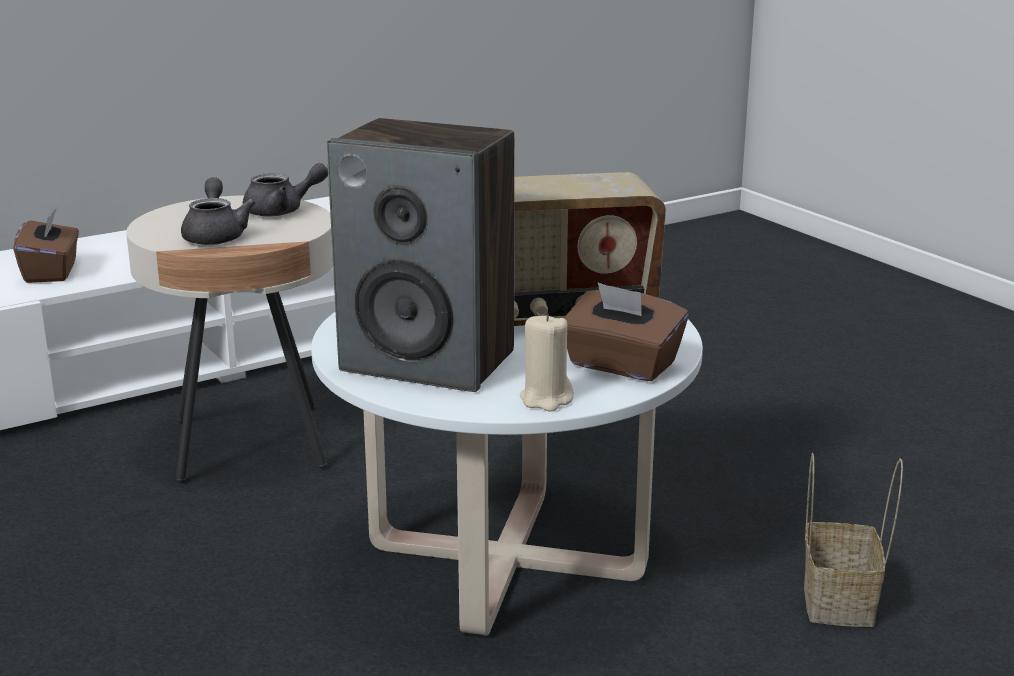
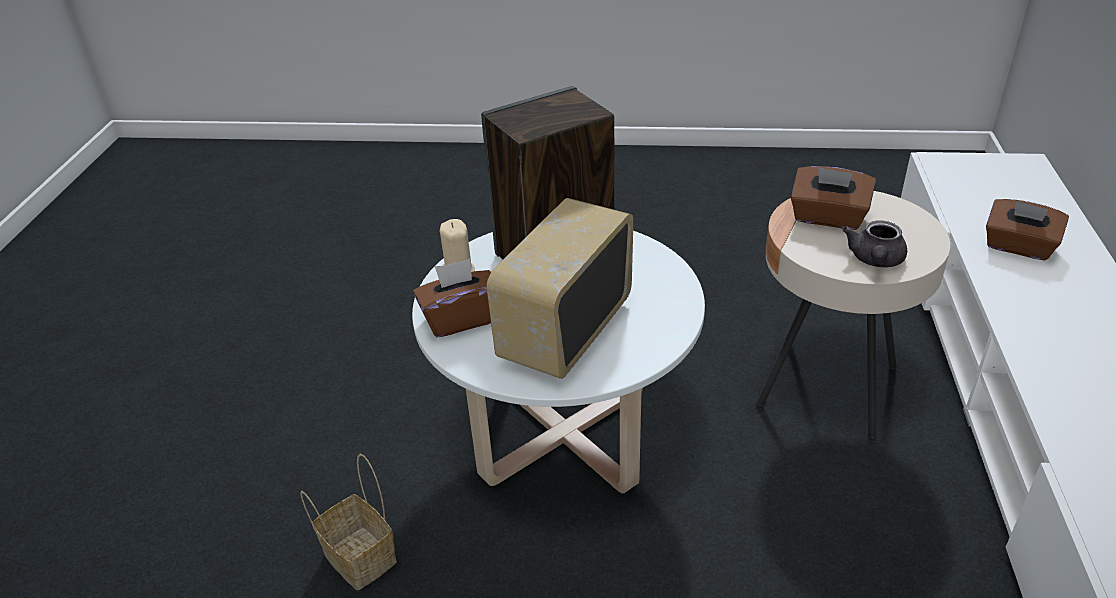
camera: 130 degrees right, 15 degrees up
(216, 235) = (828, 218): grey teapot -> brown tissue box

